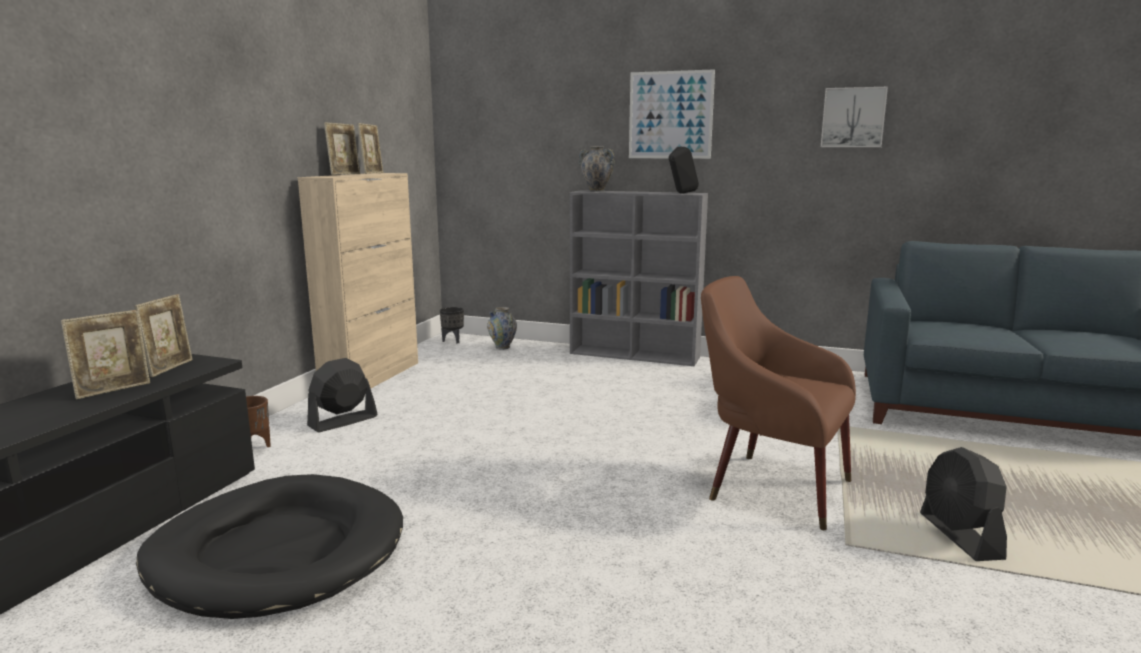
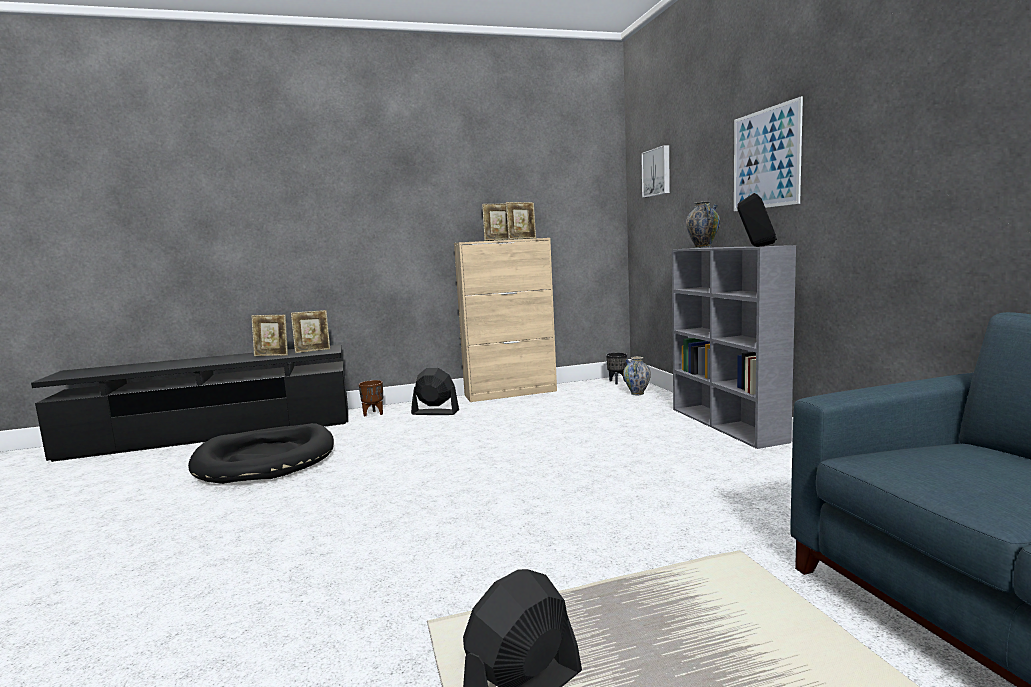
camera: 55 degrees right, 5 degrees down
(770, 486) = (515, 555): brown armchair -> none
(853, 117) = (961, 121): picture -> picture (657, 172)

